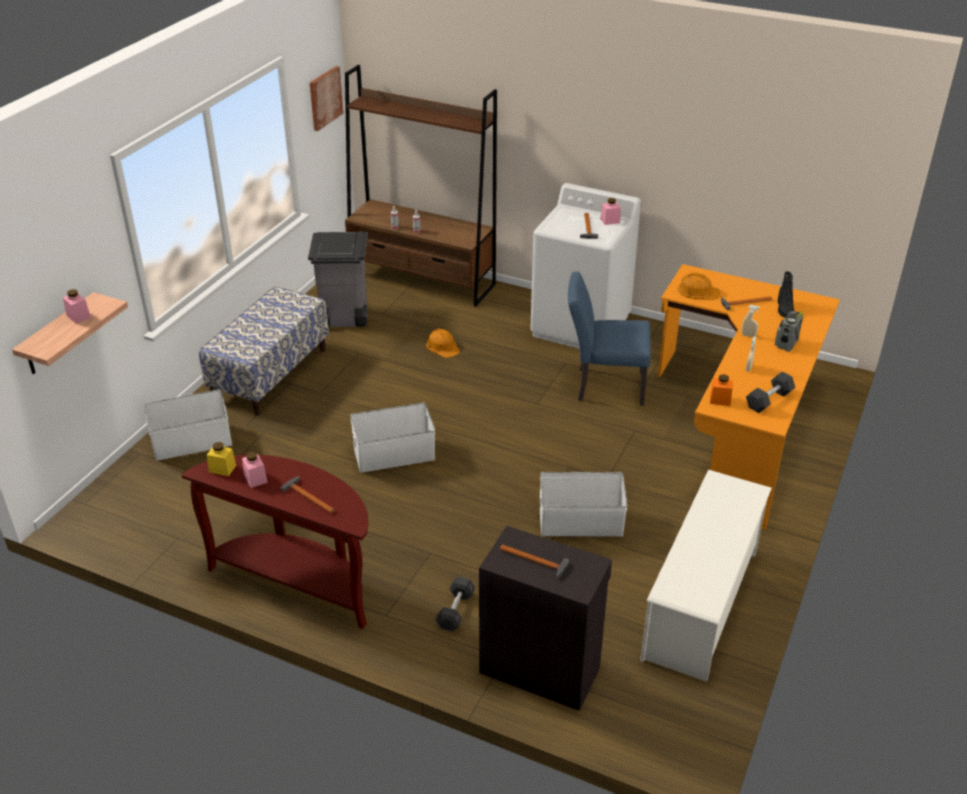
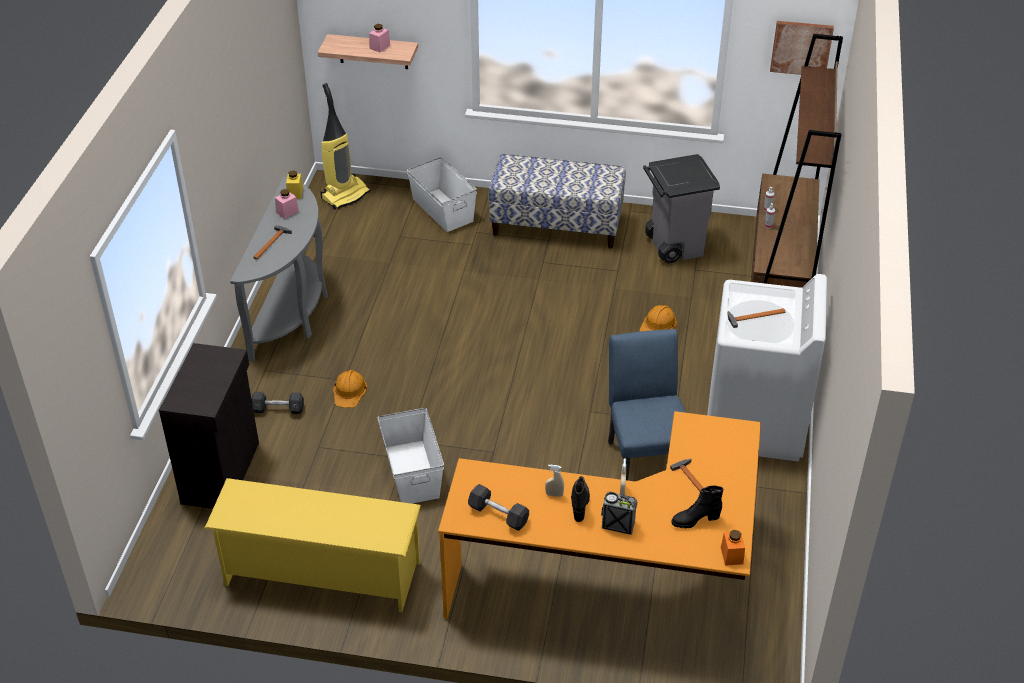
camera: 75 degrees right, 5 degrees up
(109, 511) = (345, 195): none -> vacuum cleaner
(298, 581) = (292, 313): brown console table -> grey console table
(393, 455) = (468, 329): white storage box -> none
(536, 561) = (205, 373): hammer -> none
(610, 221) = (782, 332): pink jar -> none
(698, 291) = (702, 440): orange hard hat -> orange hard hat (349, 391)
(701, 604) = (321, 574): white shoe rack -> yellow shoe rack
(720, 400) = (485, 475): orange jar -> orange jar (731, 555)
(760, 357) = (580, 503): none -> black boot

